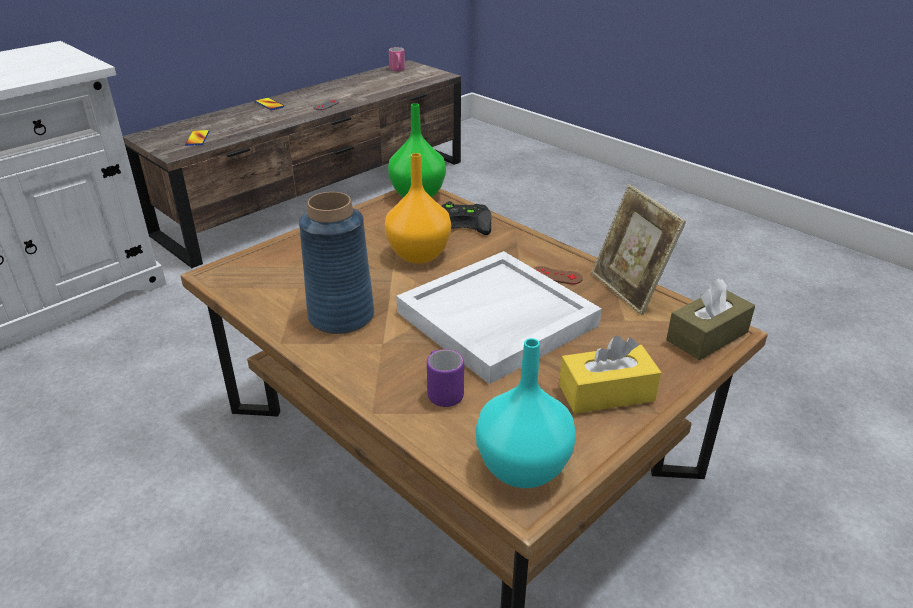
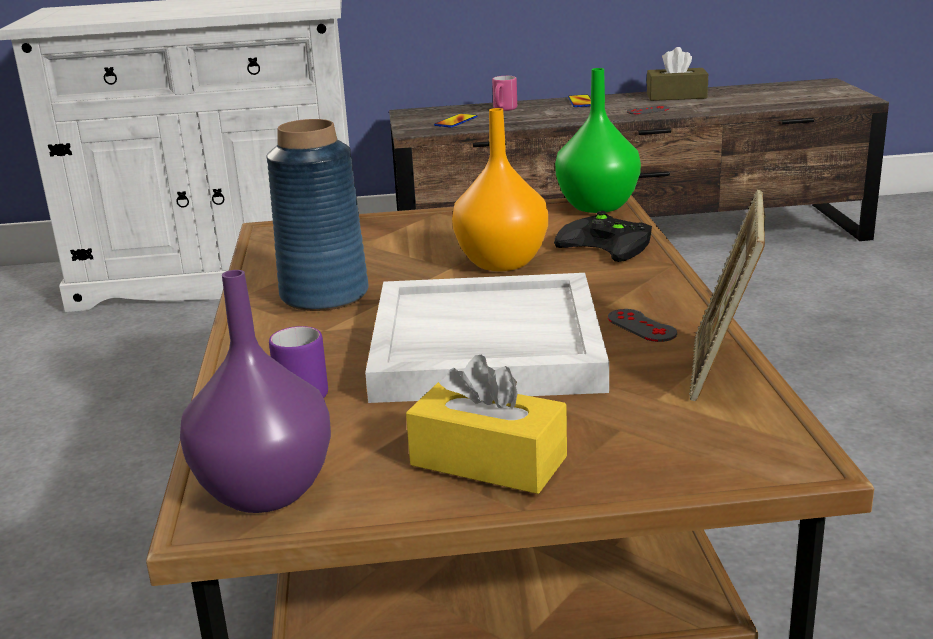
camera: 40 degrees right, 10 degrees down
(398, 70) = (801, 87): pink mug -> pink mug (503, 110)
(522, 466) = (267, 489): turquoise vase -> purple vase
(556, 276) = (641, 326): brown game controller -> grey game controller
(707, 336) = (752, 455): brown tissue box -> brown tissue box (676, 96)

